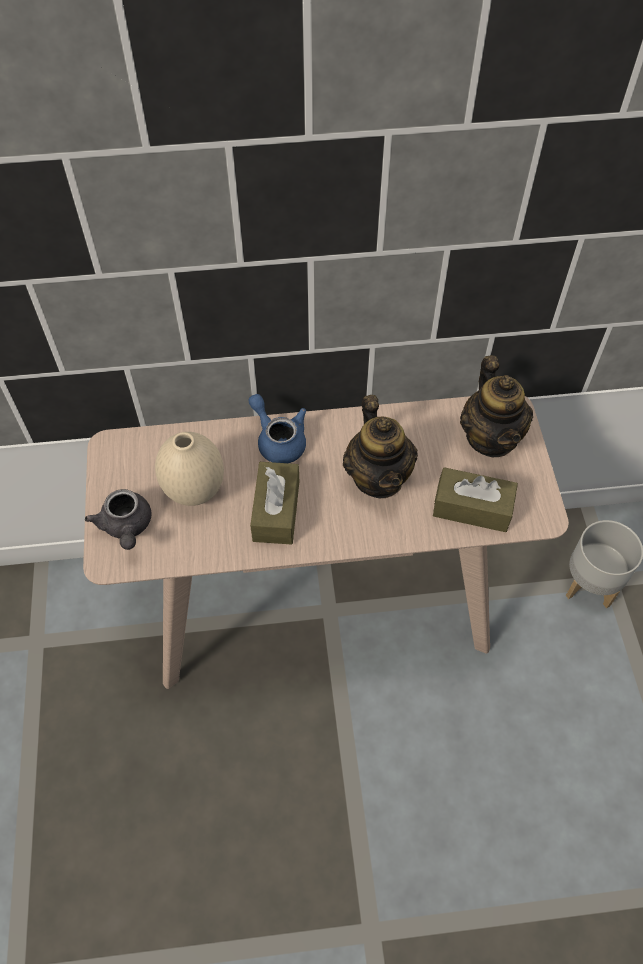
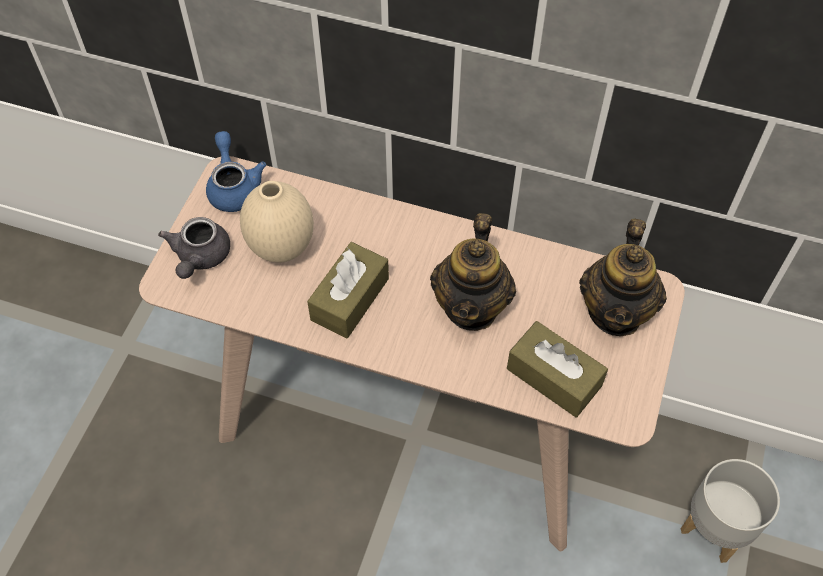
camera: 25 degrees right, 0 degrees up
(278, 440) = (391, 229): blue teapot -> blue teapot (234, 187)

